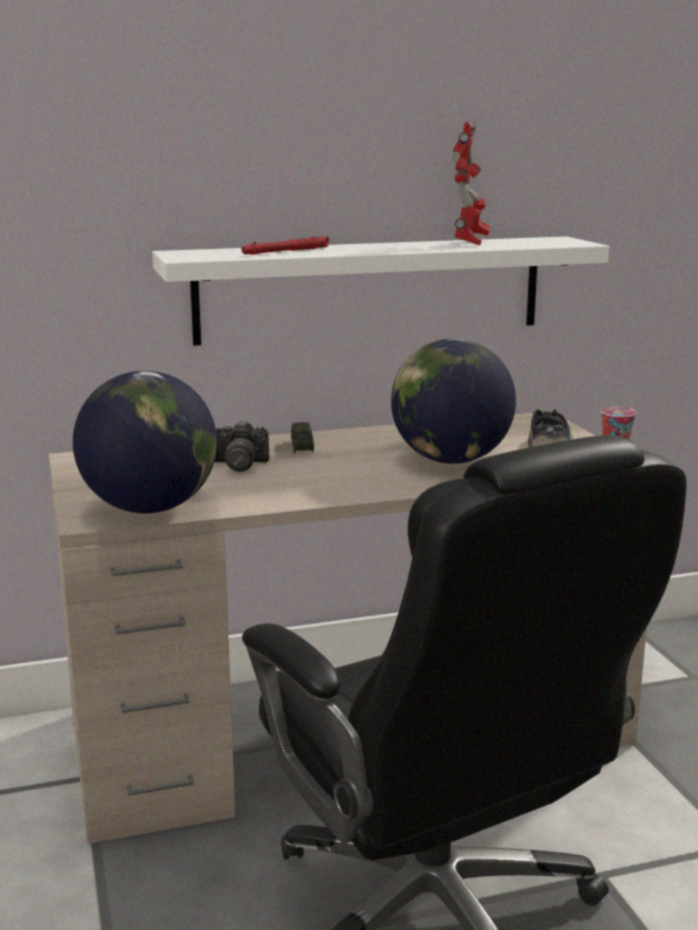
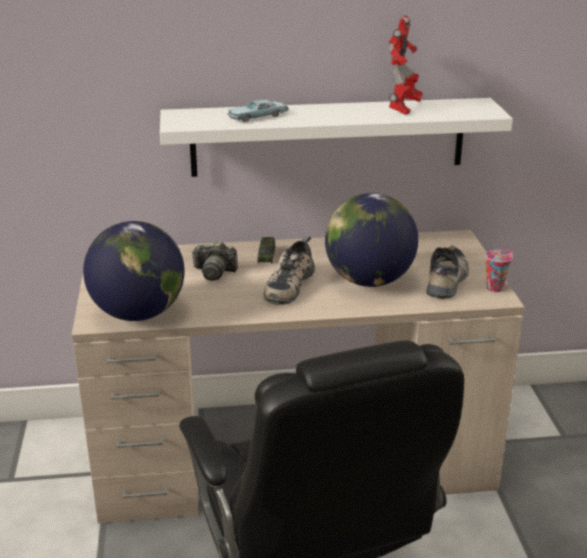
camera: 10 degrees right, 10 degrees up
(288, 251) = (257, 116): red flashlight -> blue toy car
(345, 469) = (288, 284): none -> shoe

